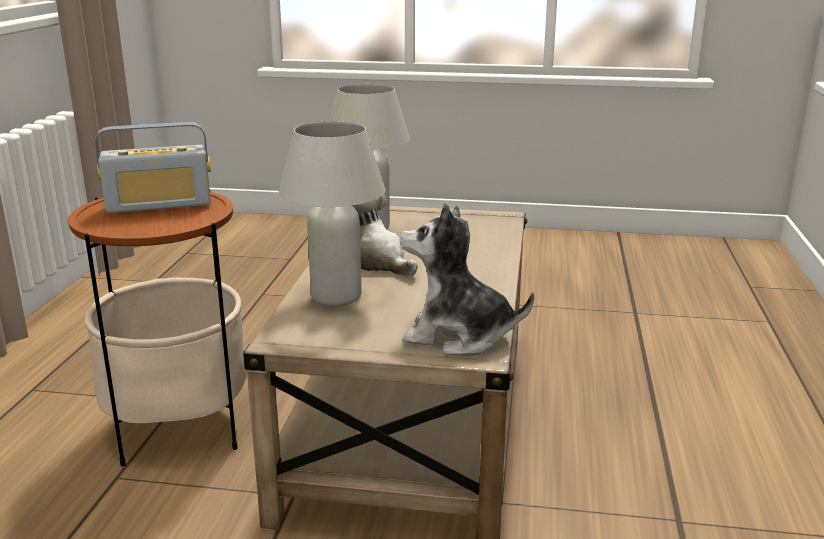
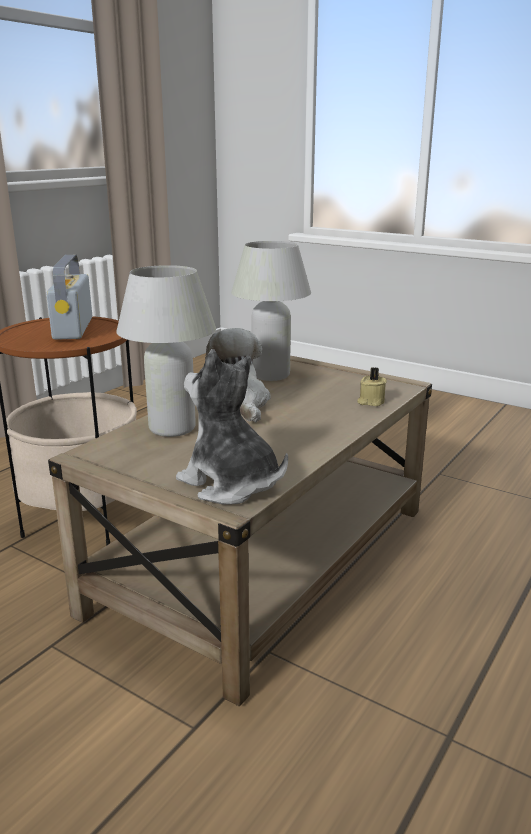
camera: 25 degrees right, 0 degrees up
(159, 205) = (73, 328): radio -> radio turned 75 degrees clockwise
(492, 238) = (370, 402): none -> beige candle

